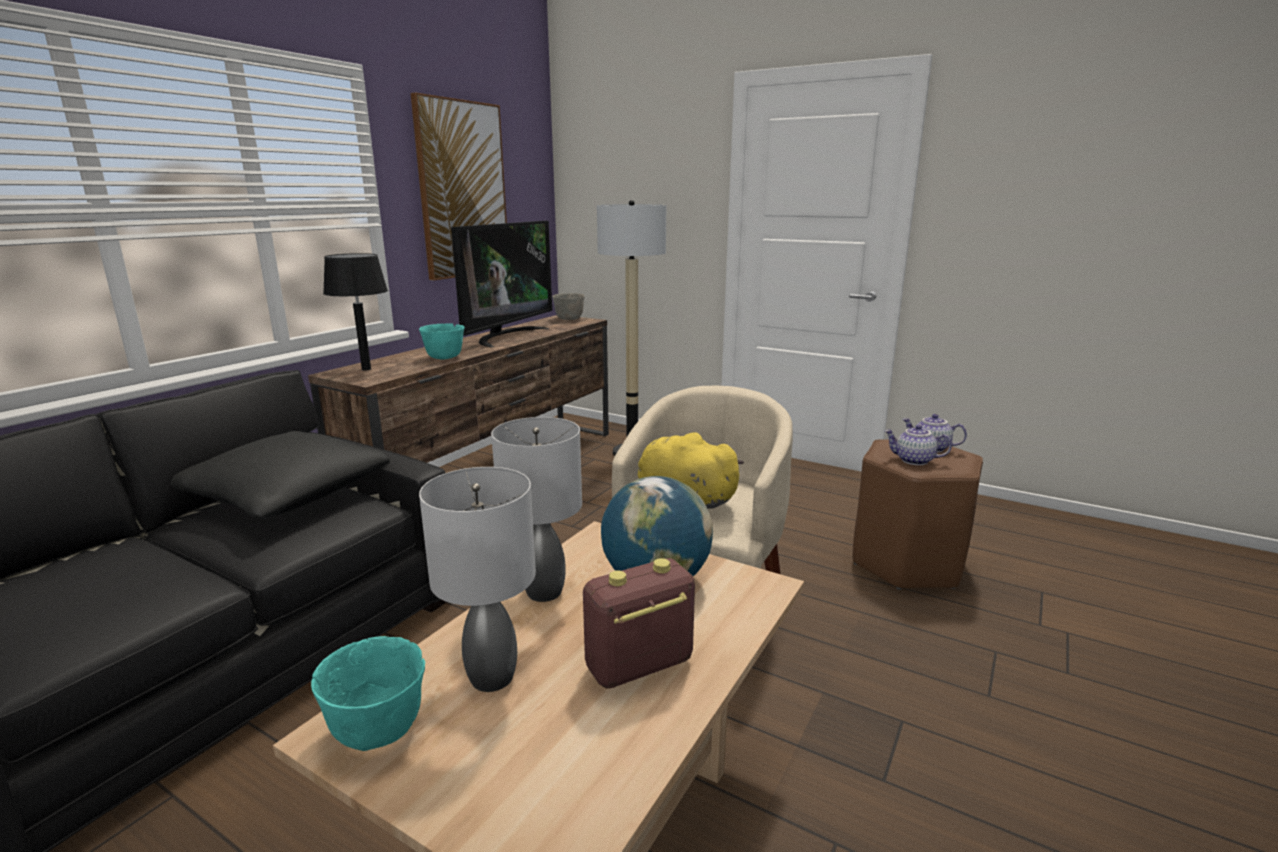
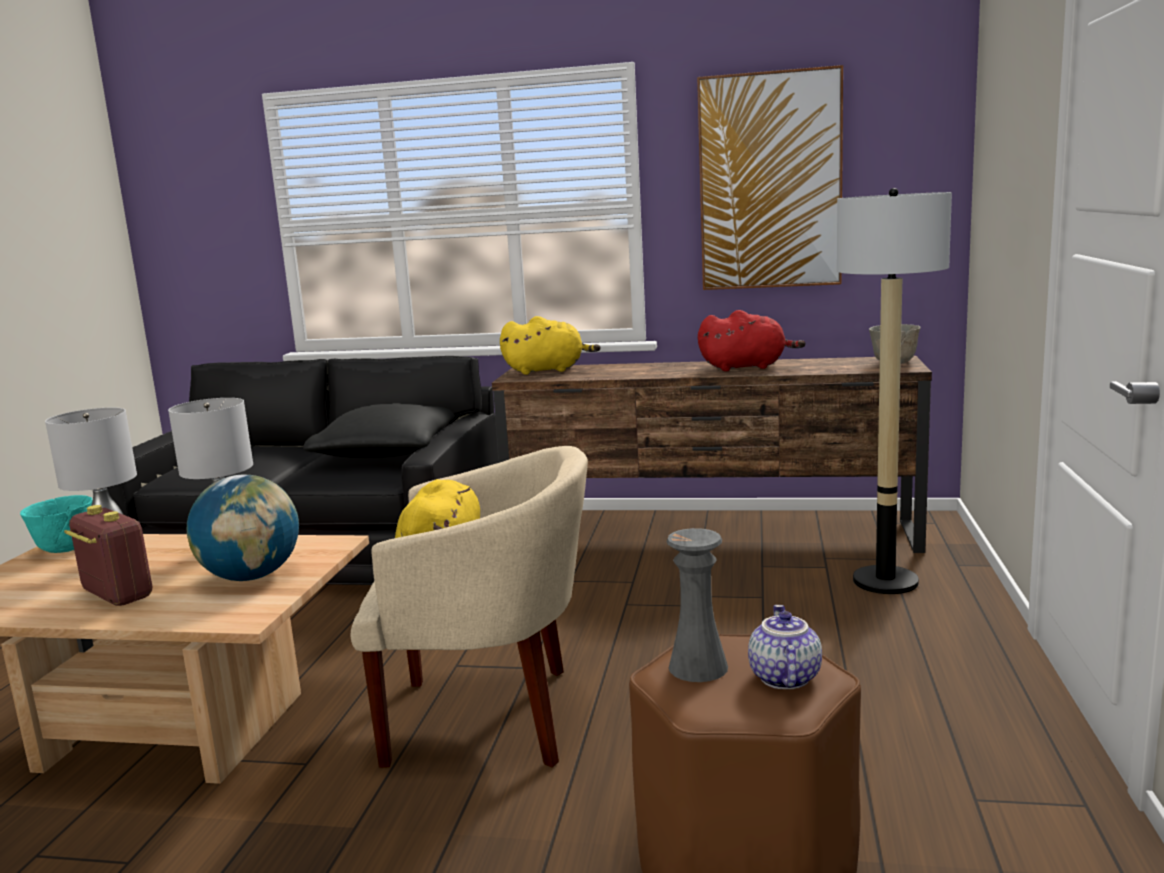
camera: 70 degrees right, 5 degrees down
(366, 369) = (547, 370): black table lamp -> yellow plush toy
(445, 357) = (618, 374): turquoise bowl -> none
(506, 336) = (746, 367): television -> red plush toy
(913, 461) = (698, 667): teapot -> grey vase

